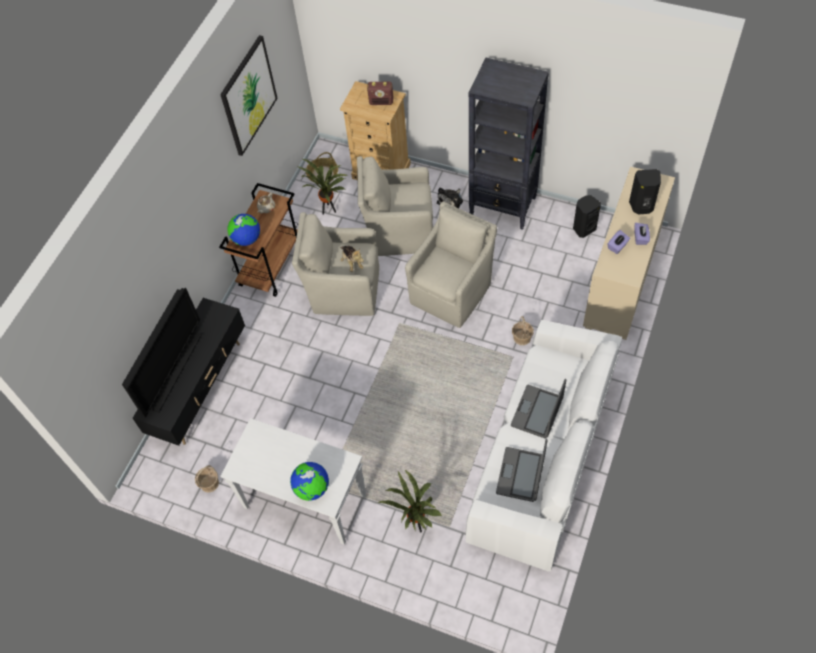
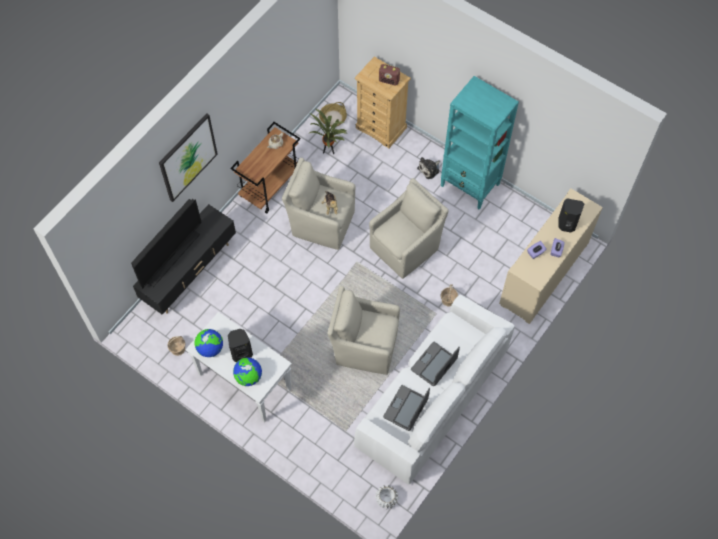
camera: 10 degrees right, 5 degrees up
(247, 239) = (253, 166): globe -> globe (210, 348)
(248, 96) = (281, 58): picture -> picture (188, 157)
(399, 231) = (379, 184): beige armchair -> beige armchair (364, 346)
(417, 525) = (322, 423): potted plant -> none
(503, 206) = (470, 185): black bookcase -> turquoise bookcase
(527, 598) = (386, 499): none -> white planter
(583, 228) = (528, 222): black speaker -> black speaker (241, 352)

